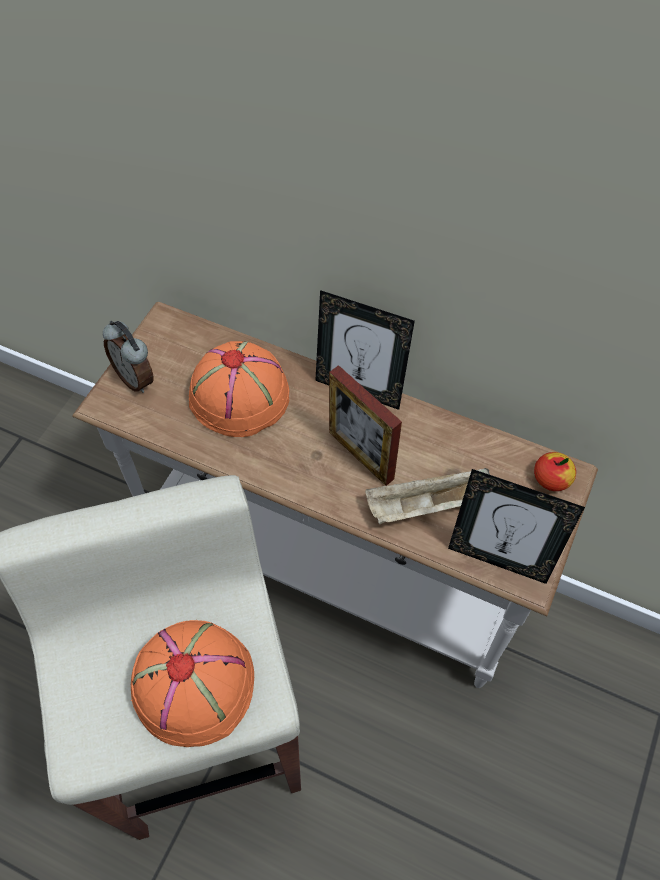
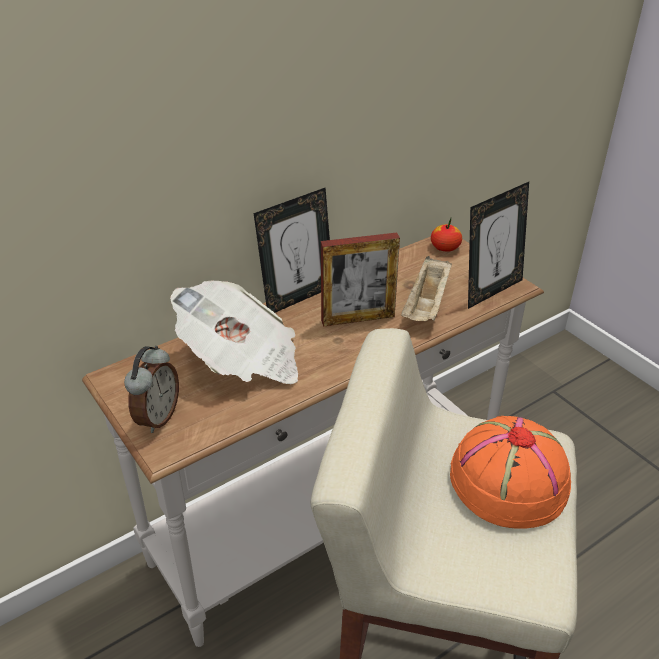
camera: 60 degrees left, 20 degrees down
(136, 378) = (157, 417): alarm clock -> alarm clock turned 60 degrees counterclockwise
(240, 395) = (242, 360): orange hat -> newspaper

